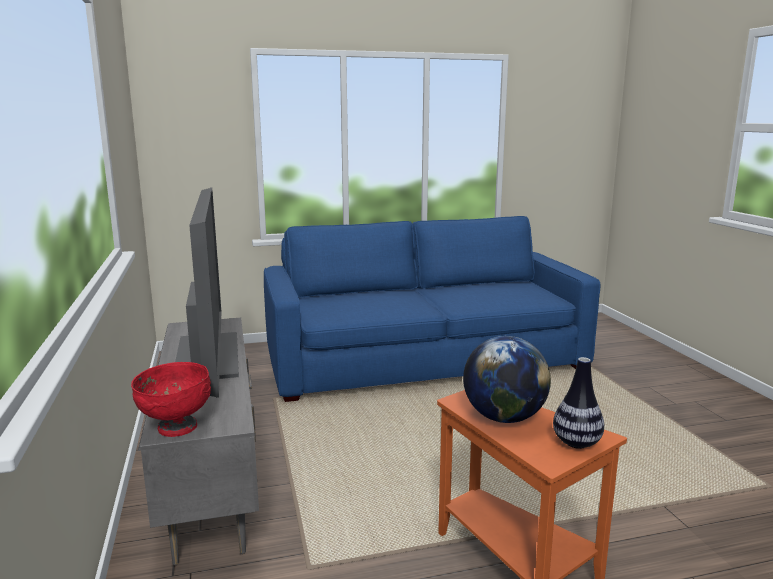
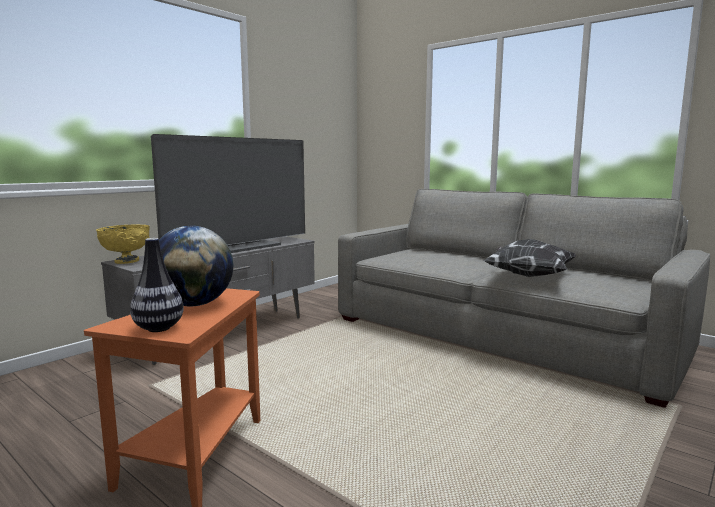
camera: 55 degrees right, 5 degrees down
(176, 428) = (126, 261): red bowl -> yellow bowl
(423, 359) = (500, 335): blue sofa -> grey sofa
(477, 300) = (527, 276): none -> pillow

